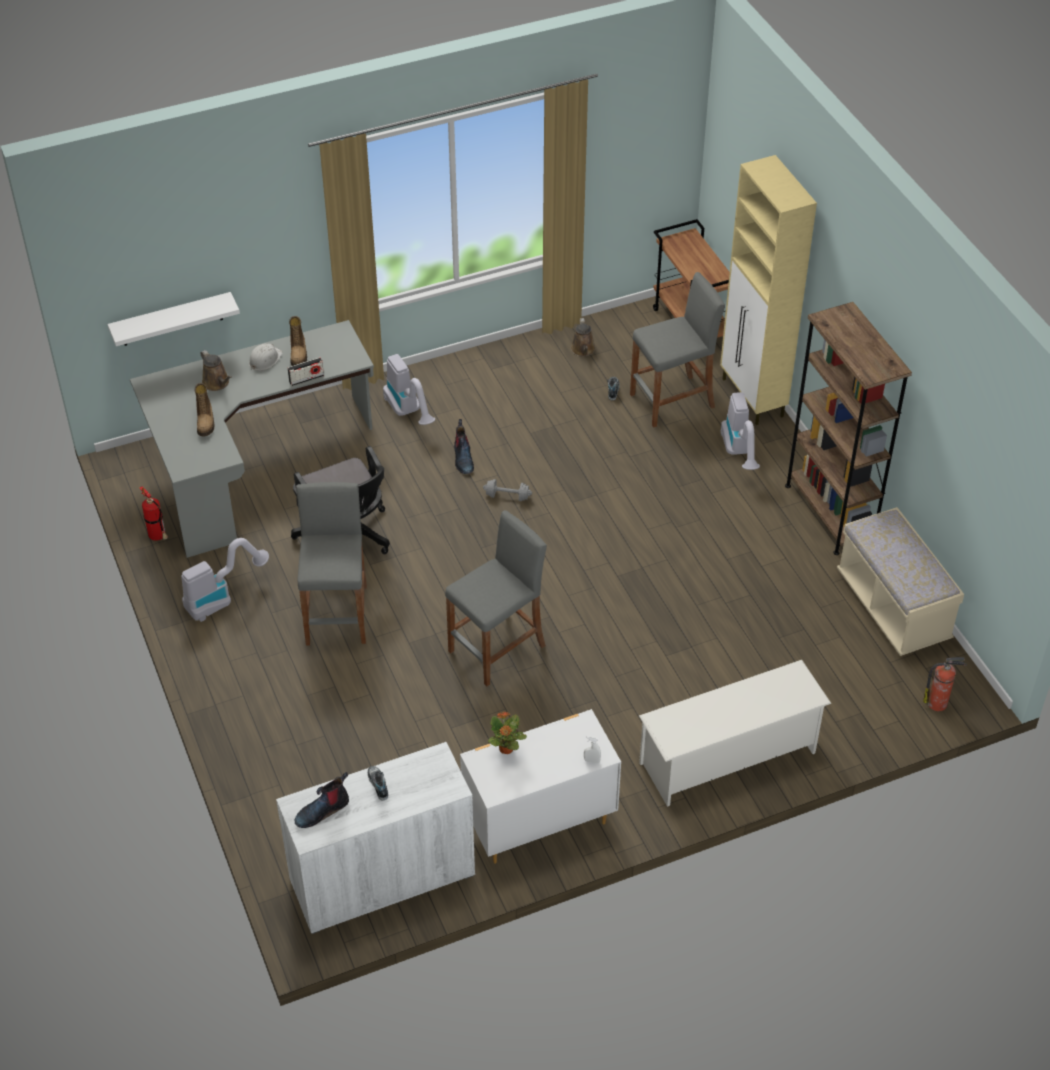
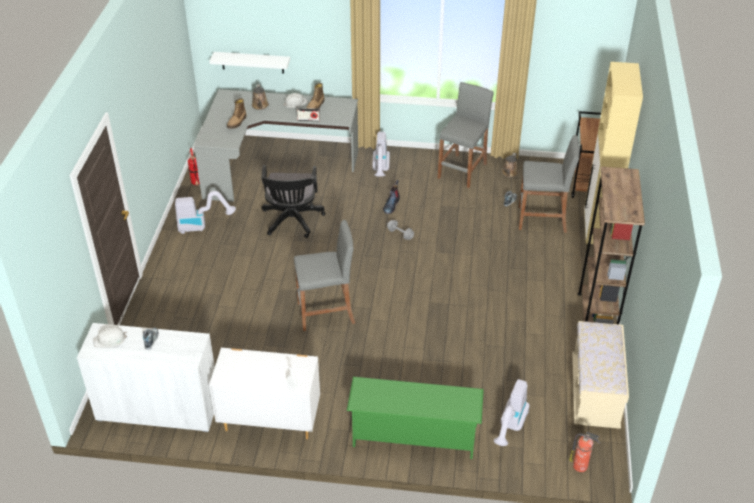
camera: 30 degrees right, 5 degrees down
(322, 810) = (110, 340): boot -> white hard hat
(337, 614) = (254, 258): grey stool -> grey stool (462, 171)
(506, 749) = (248, 356): potted plant -> none
(728, 758) = (414, 436): white shoe rack -> green shoe rack
(740, 453) = (562, 263): vacuum cleaner -> vacuum cleaner (510, 427)

